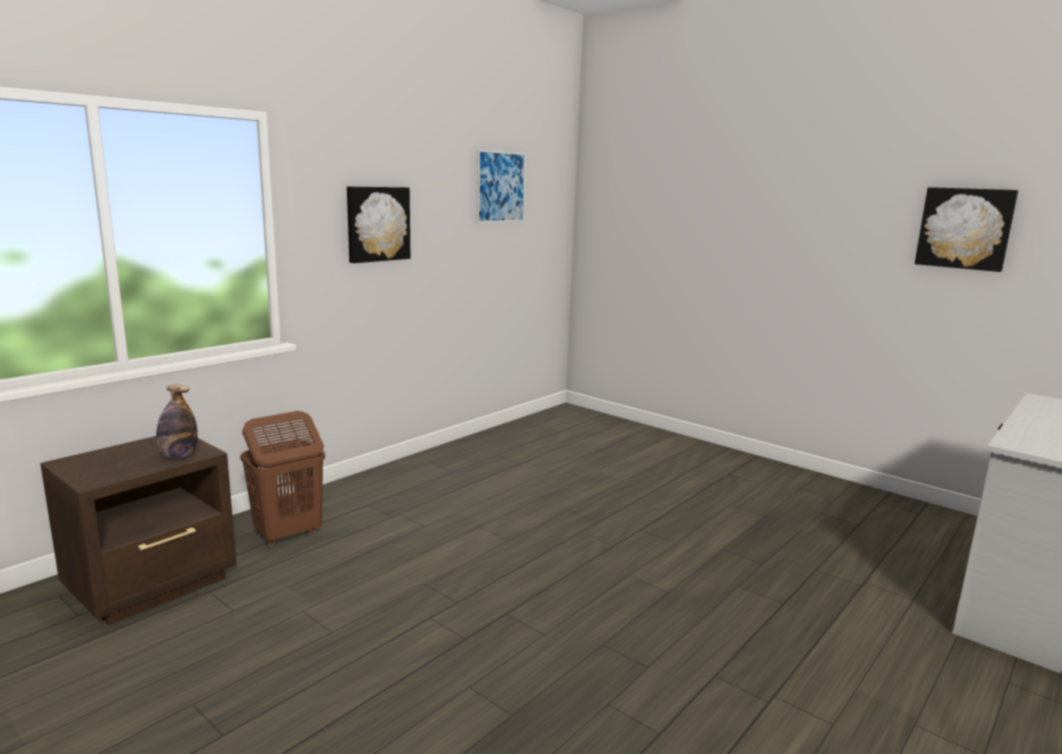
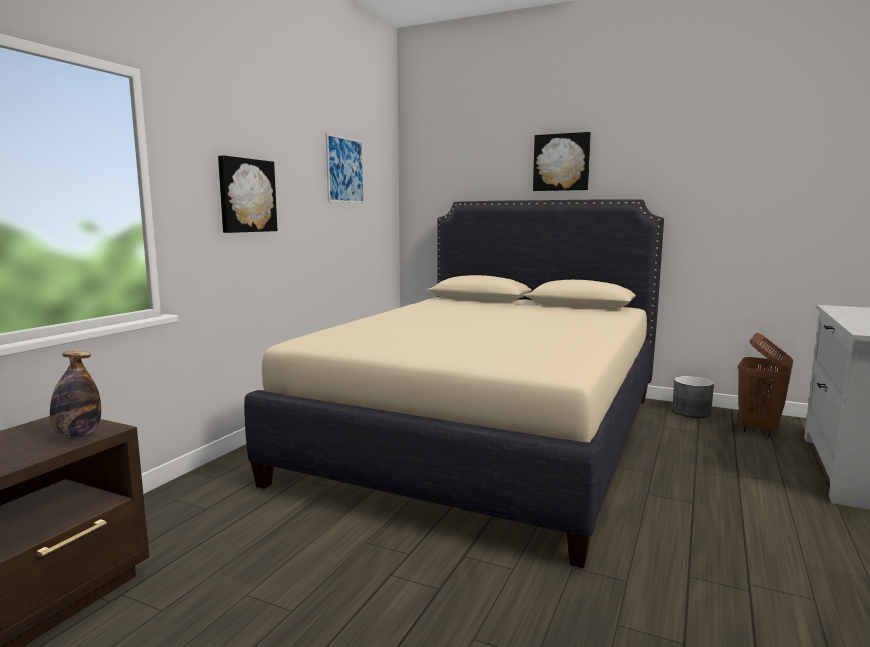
camera: 15 degrees left, 5 degrees down
(287, 535) = (190, 518): brown laundry basket -> brown laundry basket (759, 429)
(608, 494) = (486, 435): none -> beige bed
(871, 500) = (691, 412): none -> grey planter
(965, 228) = (740, 184): picture -> picture (561, 162)

